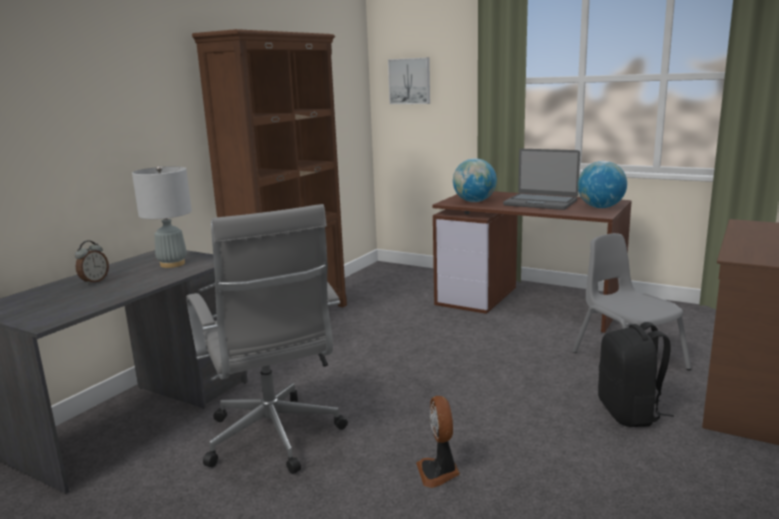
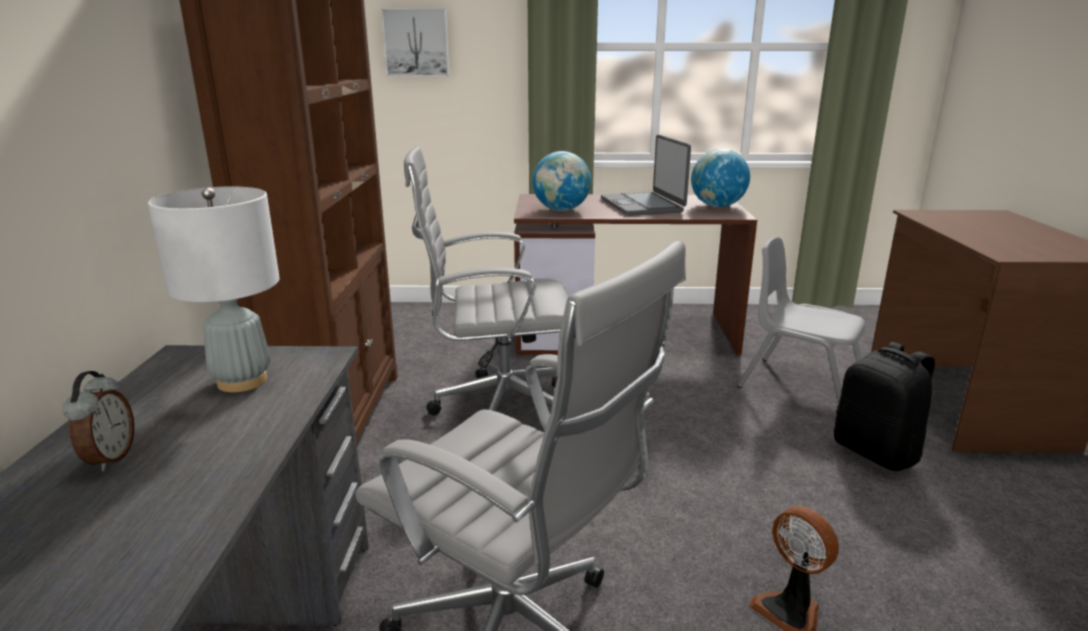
camera: 30 degrees left, 5 degrees up
(386, 333) = (497, 409): none -> grey office chair
(540, 203) = (642, 205): laptop -> laptop turned 75 degrees clockwise

